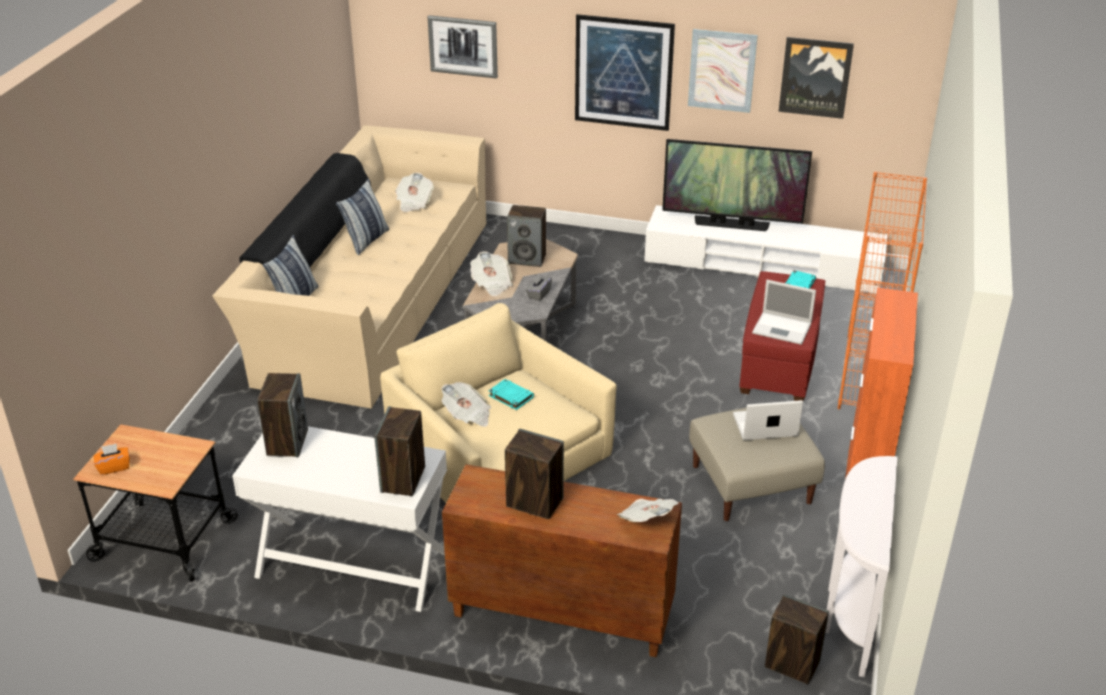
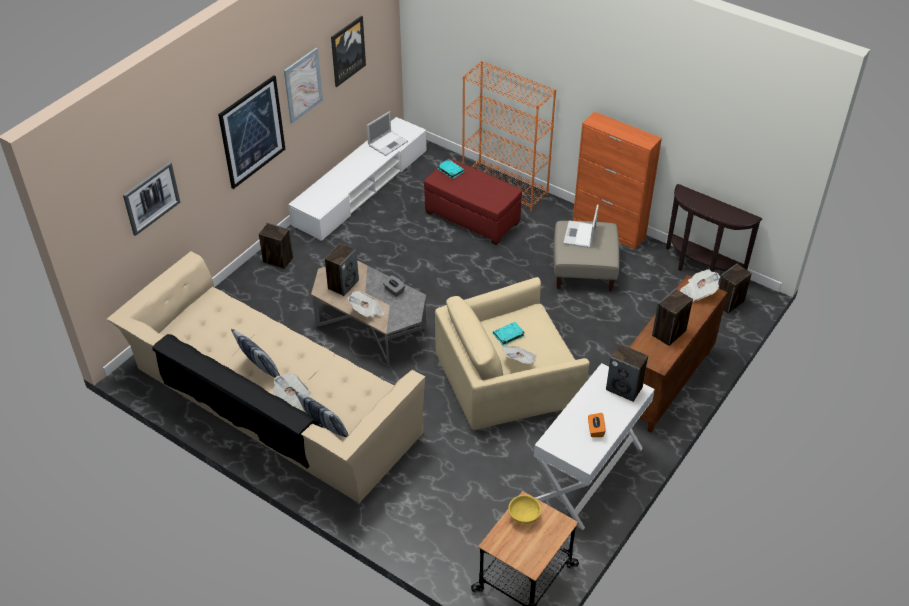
camera: 70 degrees left, 10 degrees up
(114, 467) = (531, 553): orange tissue box -> orange tissue box (595, 430)
(173, 450) = (524, 515): none -> yellow bowl
(287, 442) = (564, 440): speaker -> speaker (277, 260)
(414, 202) = (219, 327): newspaper -> newspaper (293, 398)
(731, 224) = (339, 177): television -> none
(783, 328) = (494, 193): laptop -> laptop (388, 143)
(848, 614) = (700, 269): white console table -> brown console table

